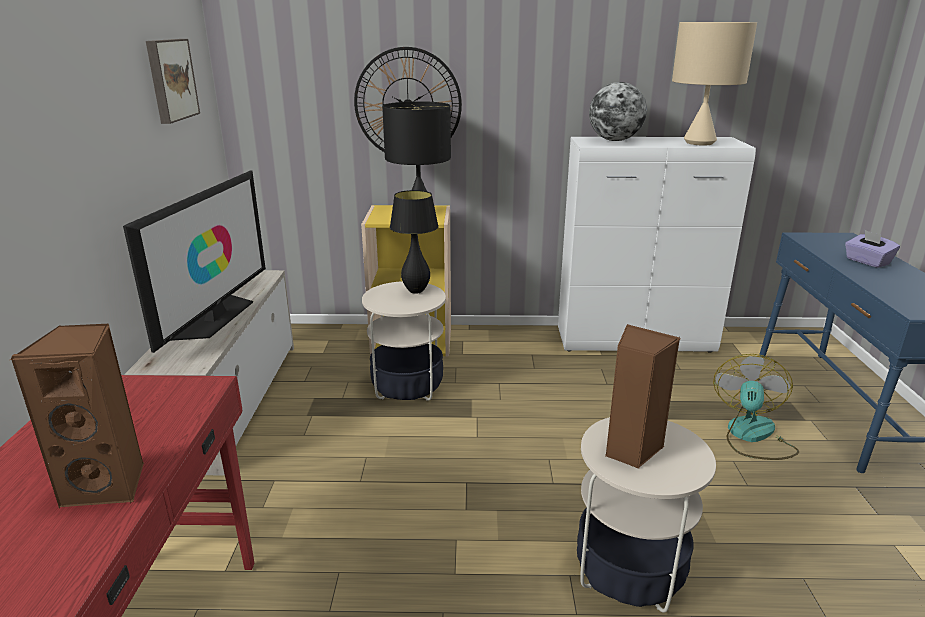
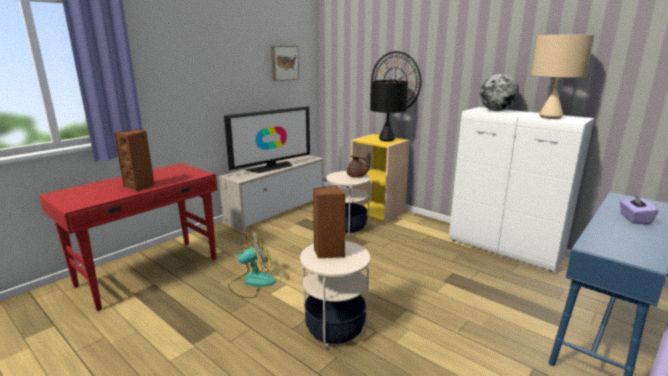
camera: 40 degrees right, 5 degrees down
(416, 291) = (357, 176): black table lamp -> brown teapot
(752, 436) = (502, 316): fan -> fan (252, 282)

